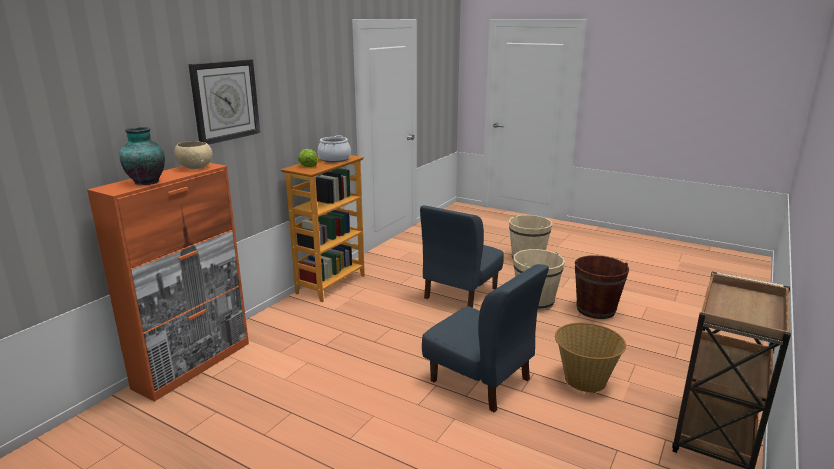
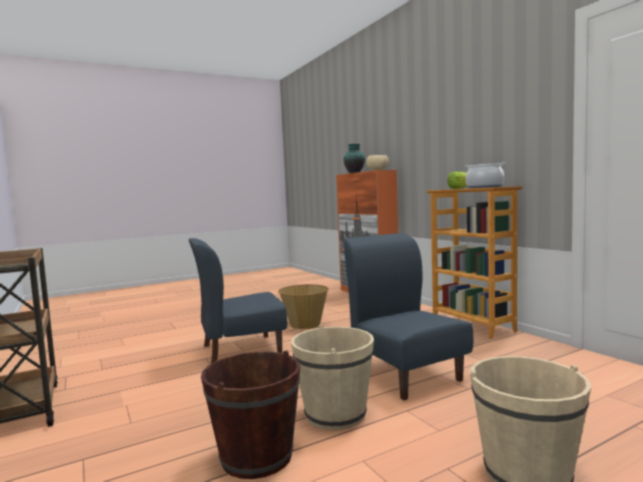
camera: 120 degrees right, 15 degrees down
(225, 101) = (418, 129): wall clock -> none
(584, 380) = (167, 385): basket -> basket (305, 324)

